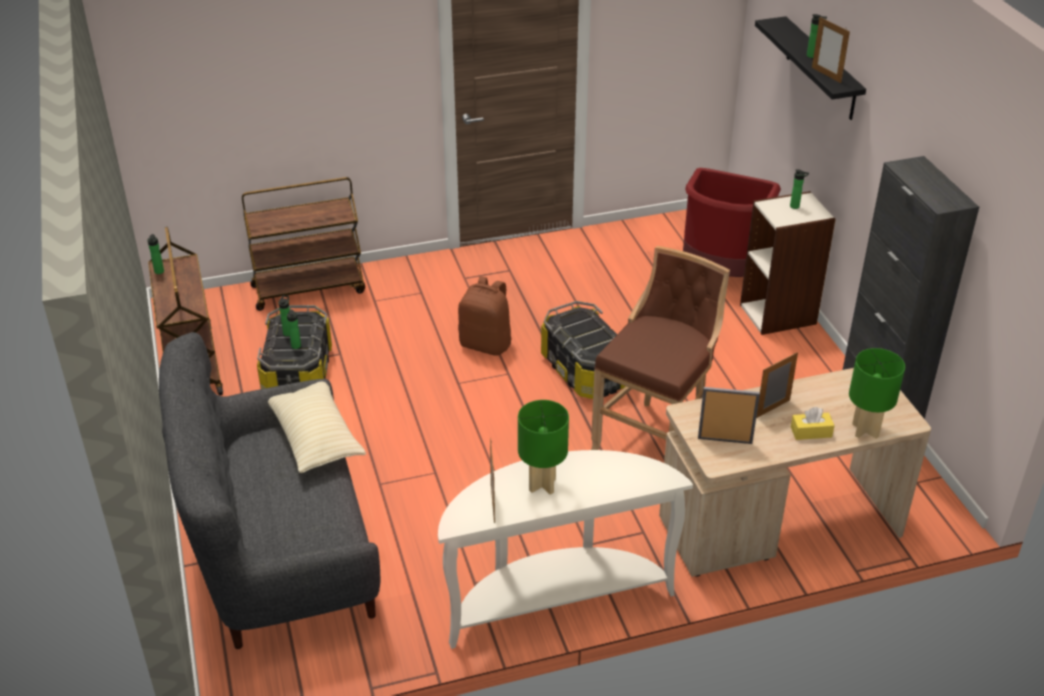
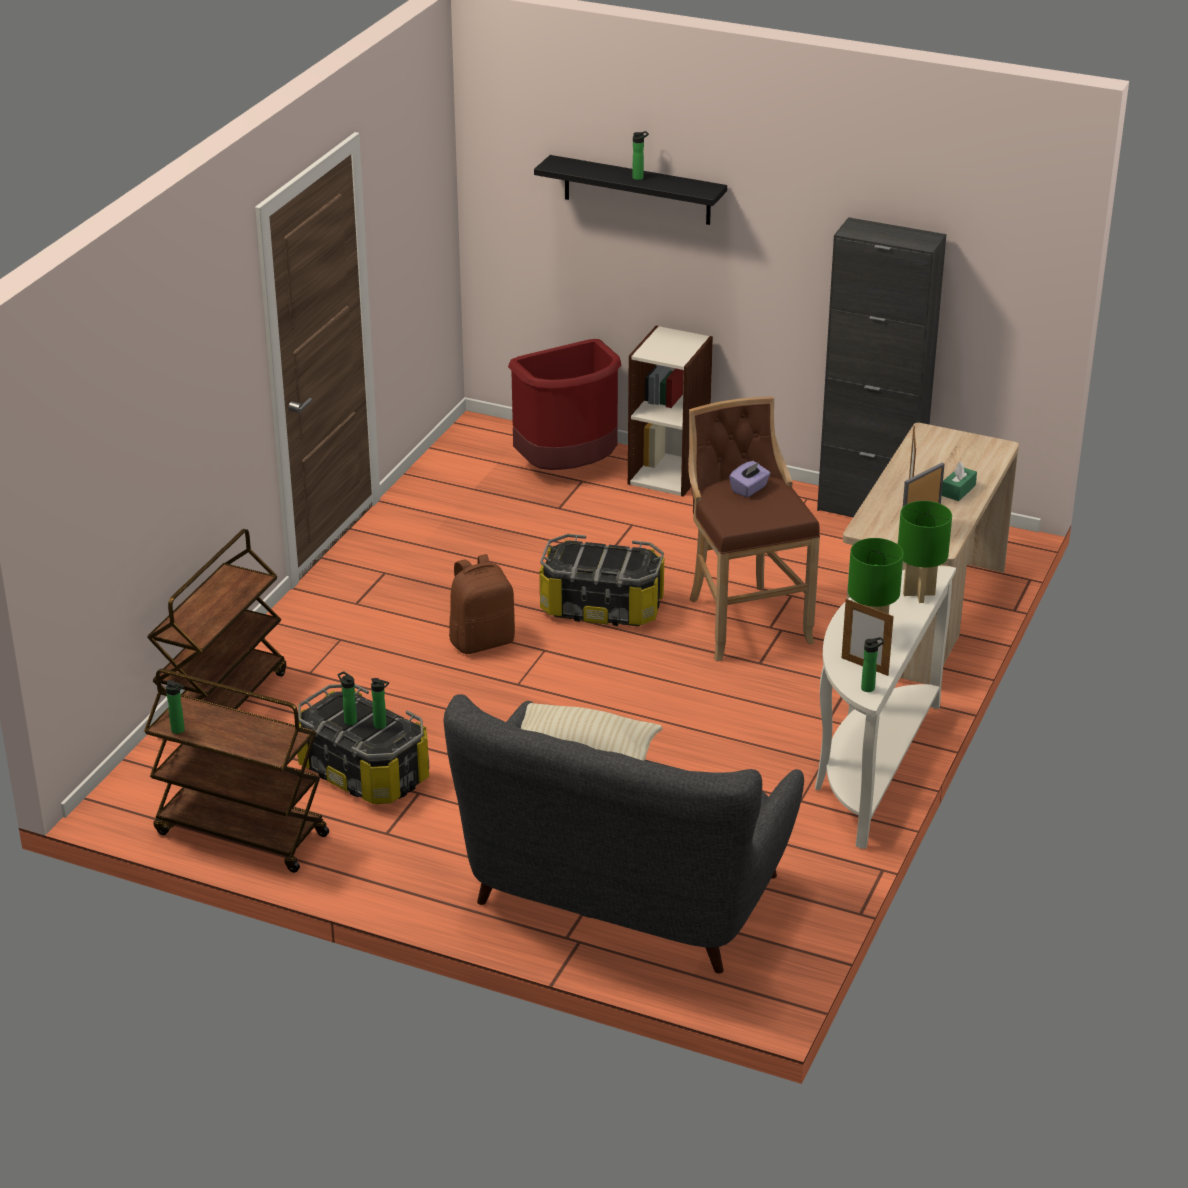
camera: 50 degrees left, 5 degrees down
(674, 335) = (749, 489): none -> purple tissue box
(796, 207) = (668, 343): bottle -> bottle (870, 688)
(811, 432) = (958, 490): yellow tissue box -> green tissue box
(826, 75) = (679, 187): picture frame -> none
(864, 430) = (985, 468): green table lamp -> green table lamp (918, 594)

